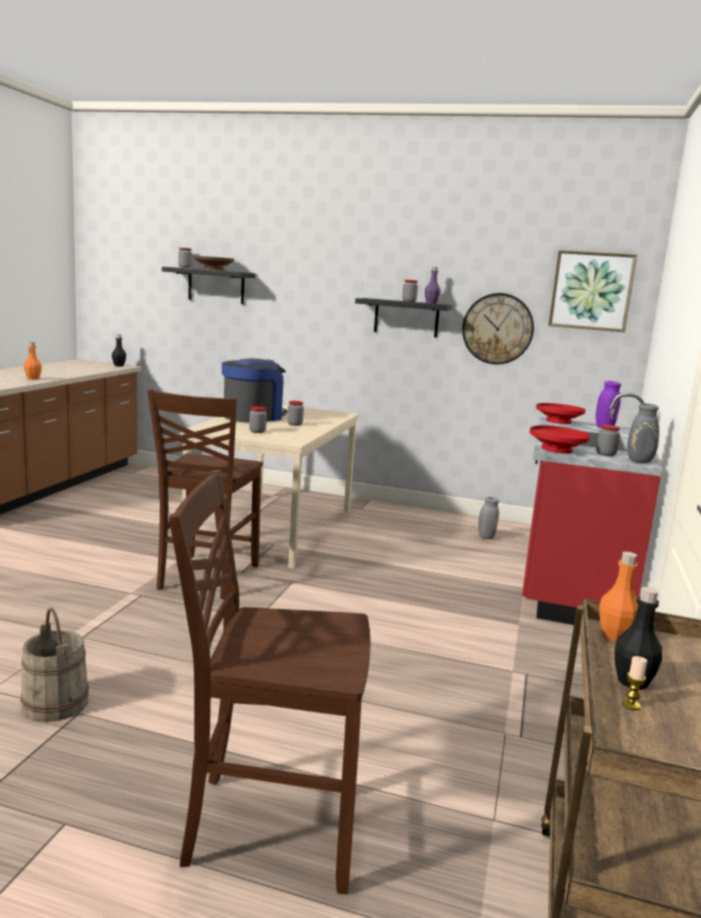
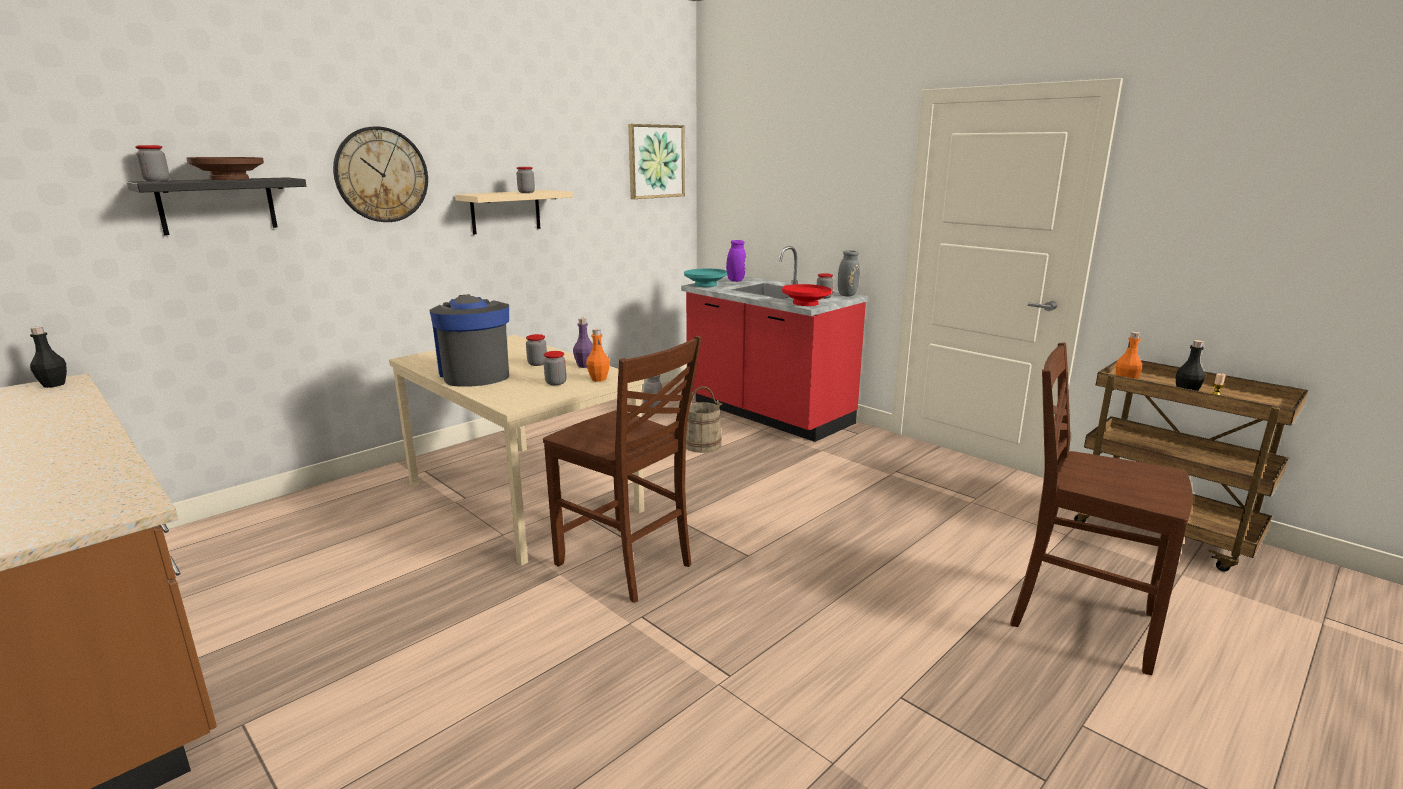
camera: 60 degrees left, 5 degrees up
(33, 378) = (78, 452): orange bottle -> orange bottle (598, 379)
(56, 703) = (877, 711): beige bucket -> beige bucket (702, 445)
(269, 826) = (1079, 620): brown chair -> brown chair turned 90 degrees clockwise
(406, 318) = (505, 211): black shelf -> beige shelf
(431, 303) = (541, 191): purple bottle -> purple bottle (584, 366)
(497, 329) = (592, 209): wall clock -> wall clock (381, 175)
(558, 421) = (705, 285): red bowl -> turquoise bowl

